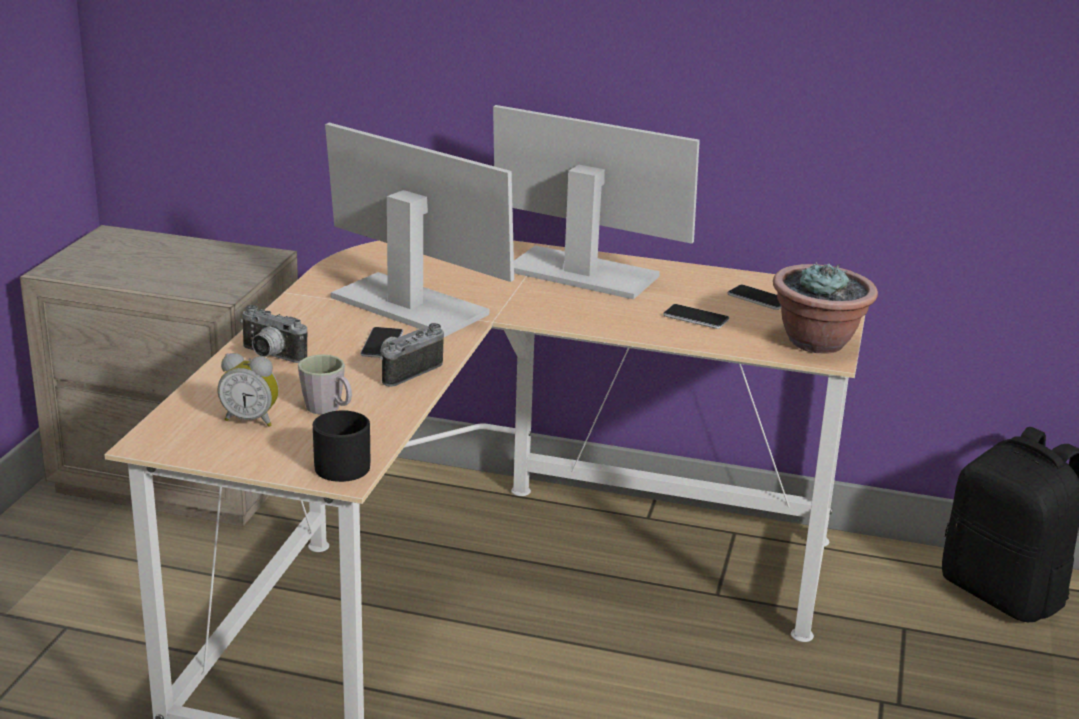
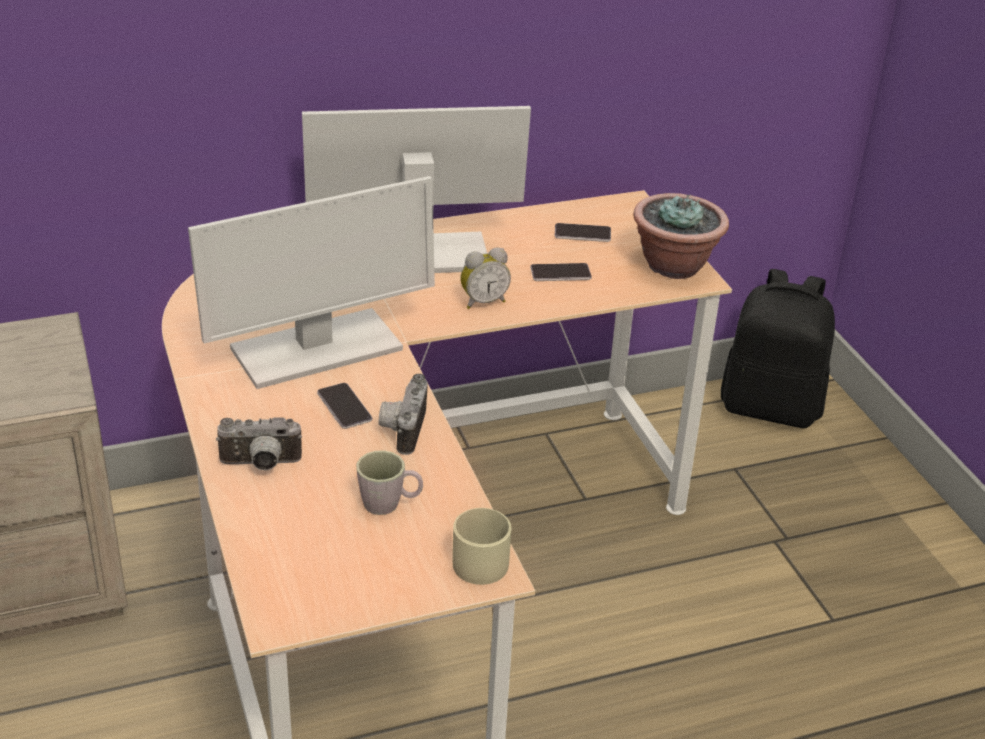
camera: 35 degrees left, 10 degrees up
(251, 419) = (337, 547): alarm clock -> alarm clock (483, 301)
(346, 464) = (479, 559): black mug -> beige mug
(411, 306) = (315, 350): monitor -> monitor turned 150 degrees clockwise

